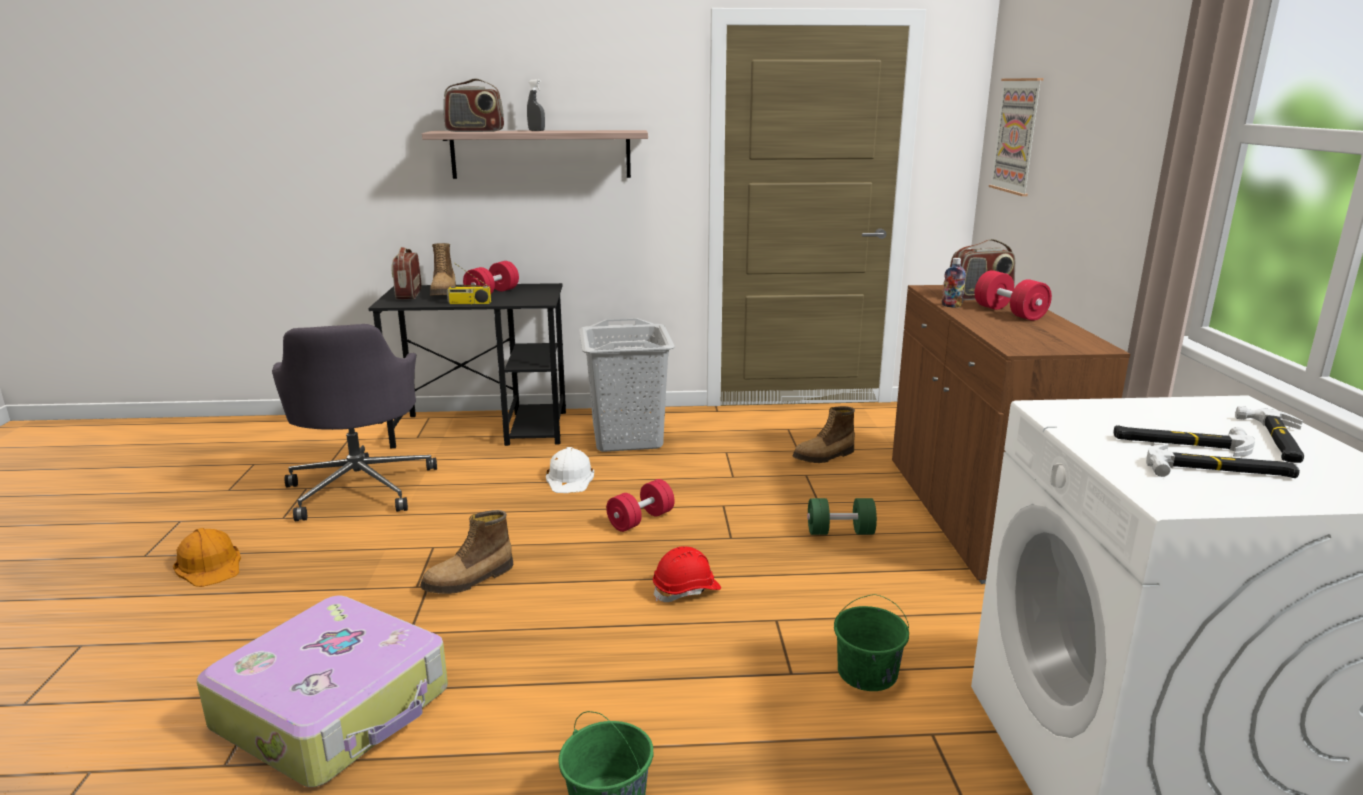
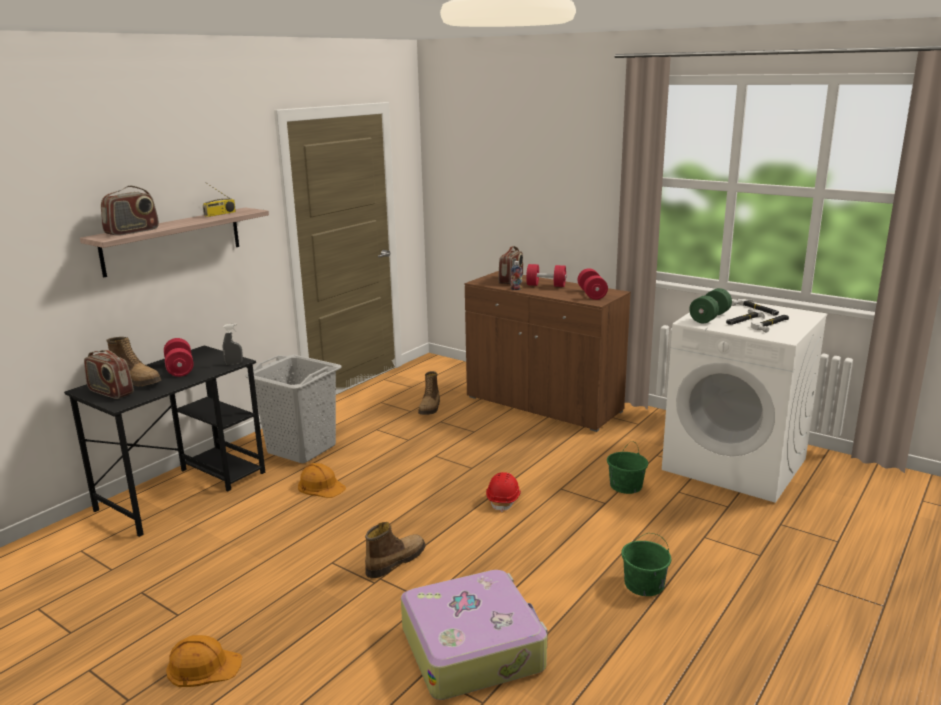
camera: 50 degrees left, 0 degrees up
(361, 487) = (188, 567): grey office chair -> none
(469, 303) = (188, 380): radio -> radio (220, 214)
(469, 580) = (395, 561): boot -> boot turned 135 degrees counterclockwise
(536, 130) = (177, 222): grey spray bottle -> grey spray bottle (234, 363)
(570, 478) = (321, 486): white hard hat -> orange hard hat
(641, 520) = (412, 484): red dumbbell -> red dumbbell (592, 294)
(840, 532) = (509, 439): green dumbbell -> green dumbbell (709, 317)
(1017, 136) = (464, 180): picture -> none

